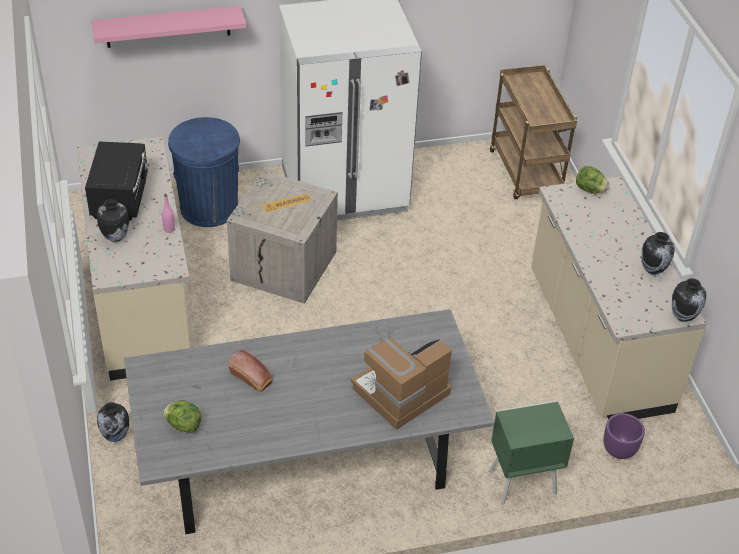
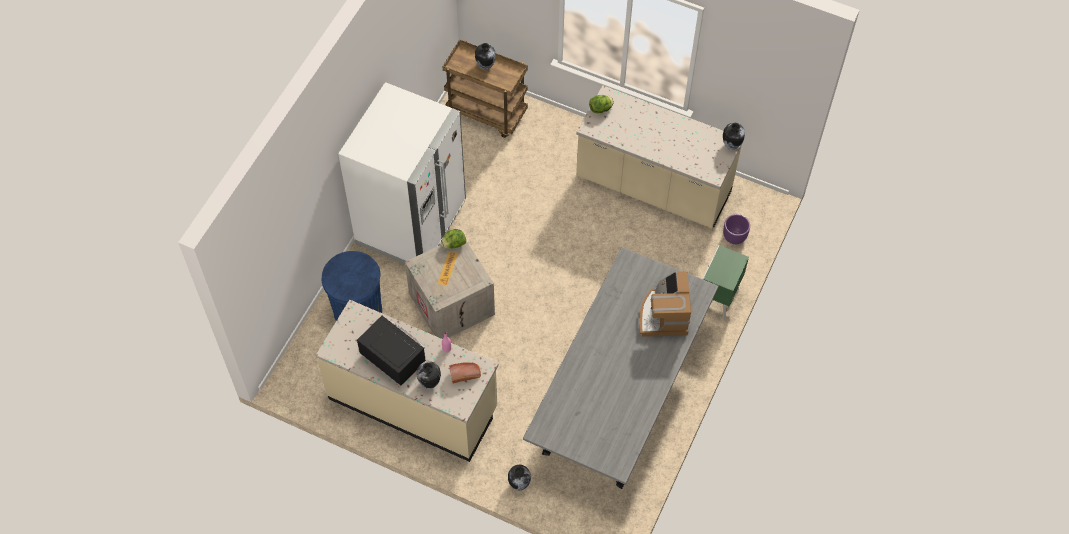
camera: 50 degrees left, 15 degrees up
(168, 27) = (291, 230): pink shelf -> none
(183, 425) = (601, 437): lettuce -> lettuce (454, 244)
(252, 378) = (593, 381): bread -> bread (465, 374)
(653, 270) = (687, 130): vase -> vase (485, 65)

